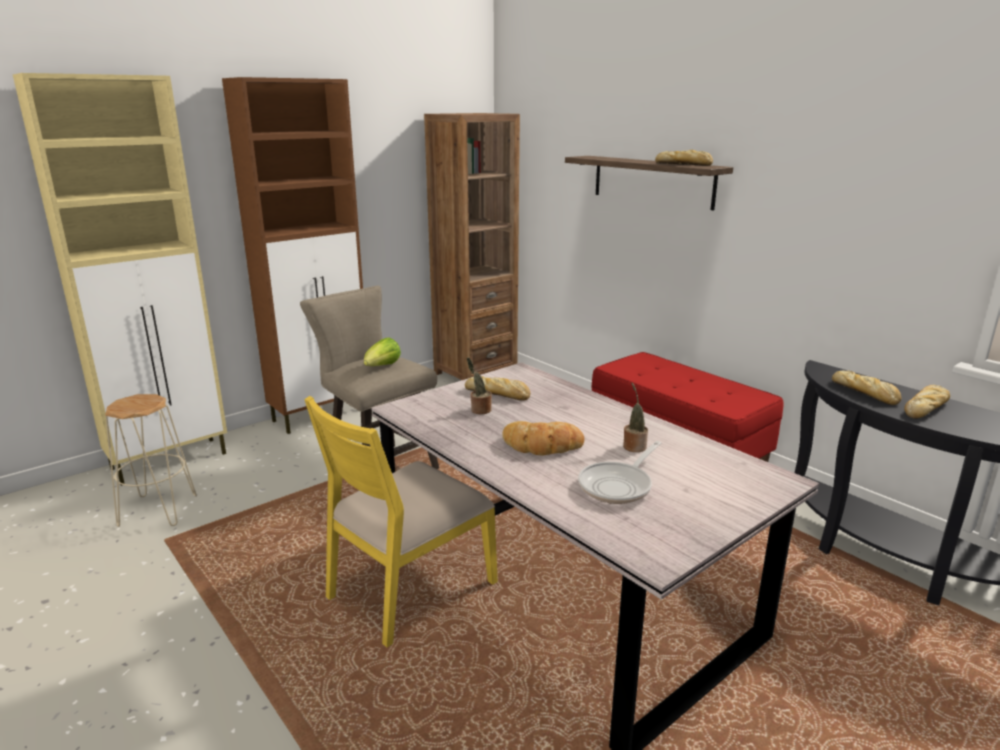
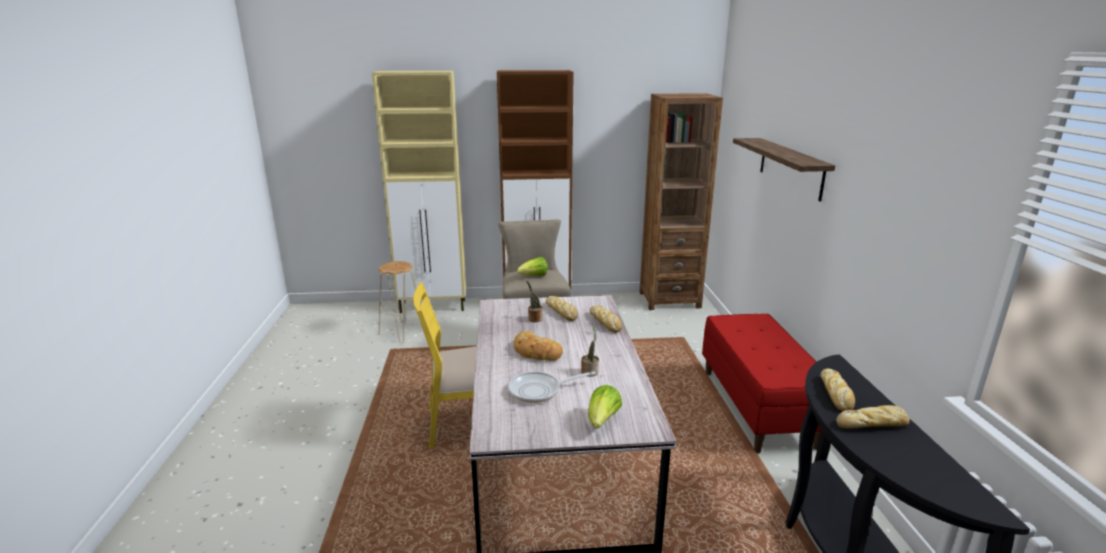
camera: 35 degrees right, 0 degrees up
(684, 164) = (799, 157): bread -> bread (605, 322)
(731, 491) = (602, 421): none -> lettuce

